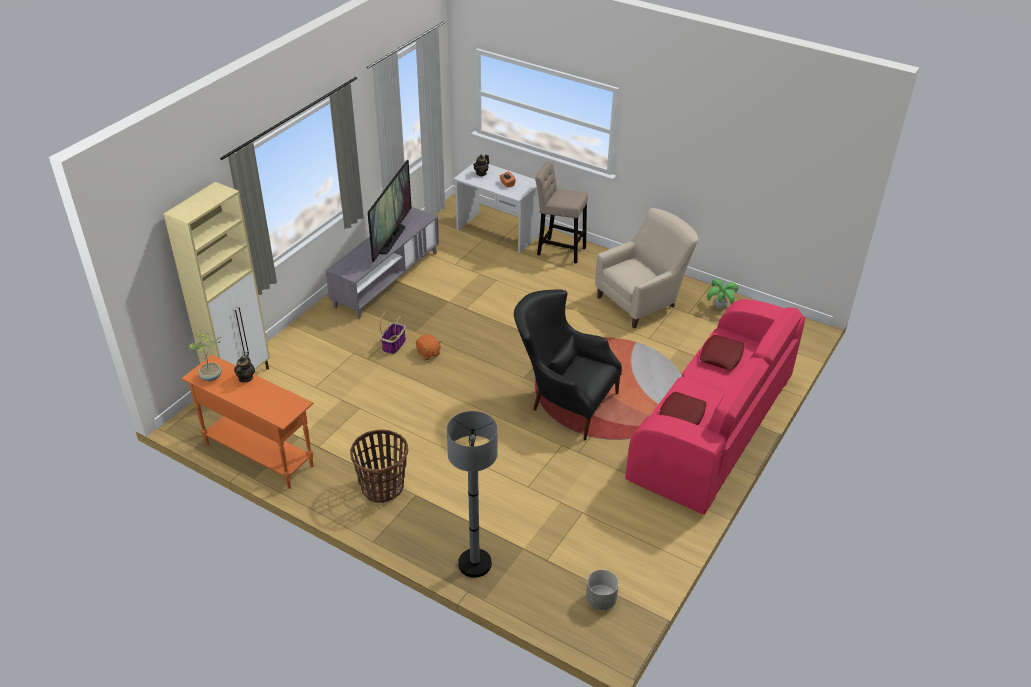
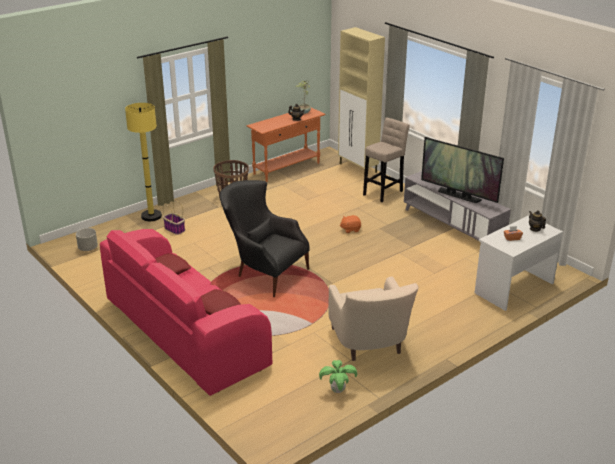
camera: 110 degrees right, 10 degrees down
(394, 344) = (367, 218): basket -> basket (175, 229)
(474, 564) = (151, 216): grey floor lamp -> yellow floor lamp
(559, 250) = (473, 315): beige stool -> beige stool (384, 192)
(562, 401) = (263, 272): black armchair -> black armchair turned 105 degrees counterclockwise

